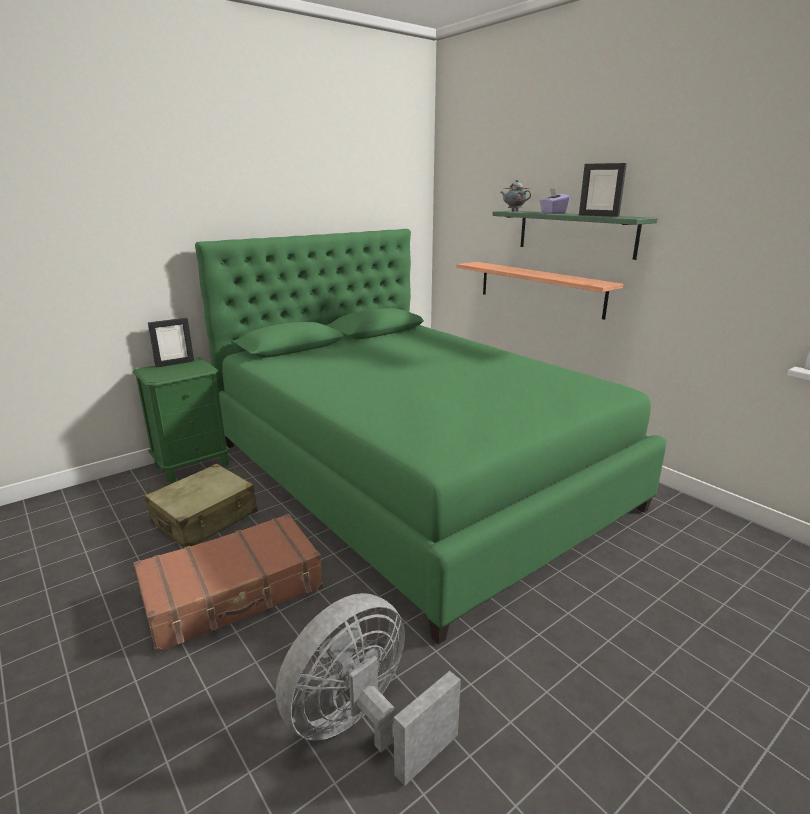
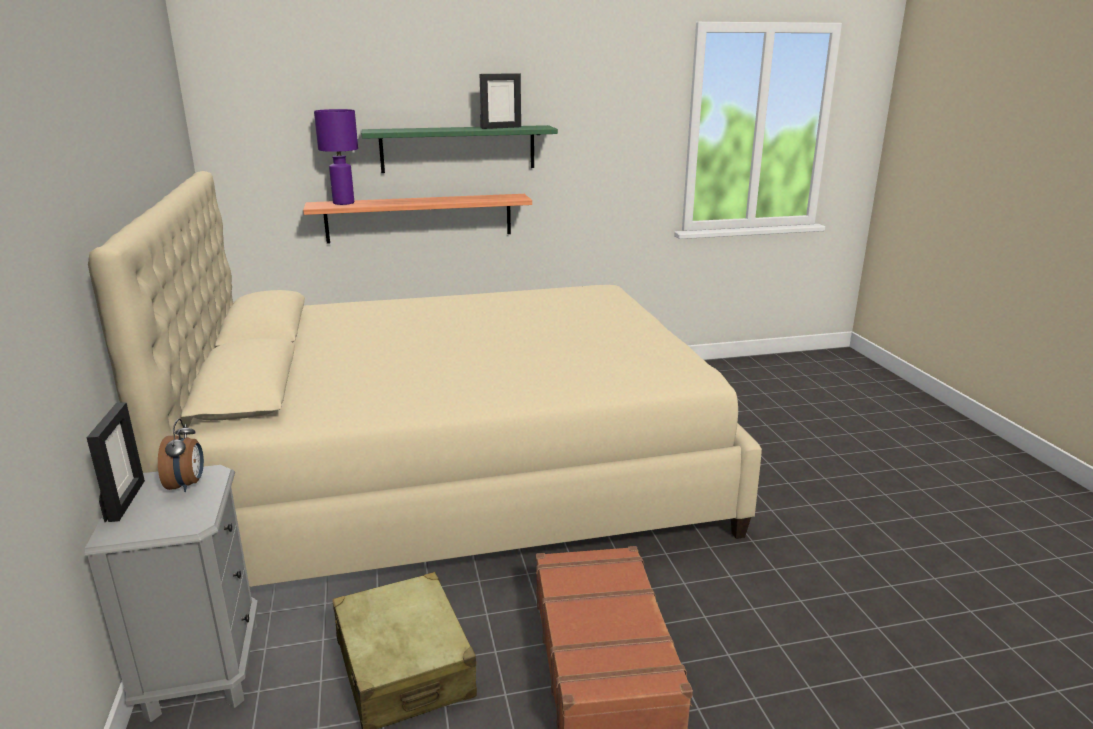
camera: 65 degrees left, 0 degrees up
(192, 368) = (187, 485): none -> alarm clock
(192, 465) = (202, 669): green nightstand -> grey nightstand
(363, 726) = (825, 600): grey fan -> none
(413, 474) = (457, 475): green bed -> beige bed
(487, 265) = (343, 203): none -> purple table lamp
(513, 211) = (383, 130): teapot -> none
(552, 213) = (441, 129): purple tissue box -> none

